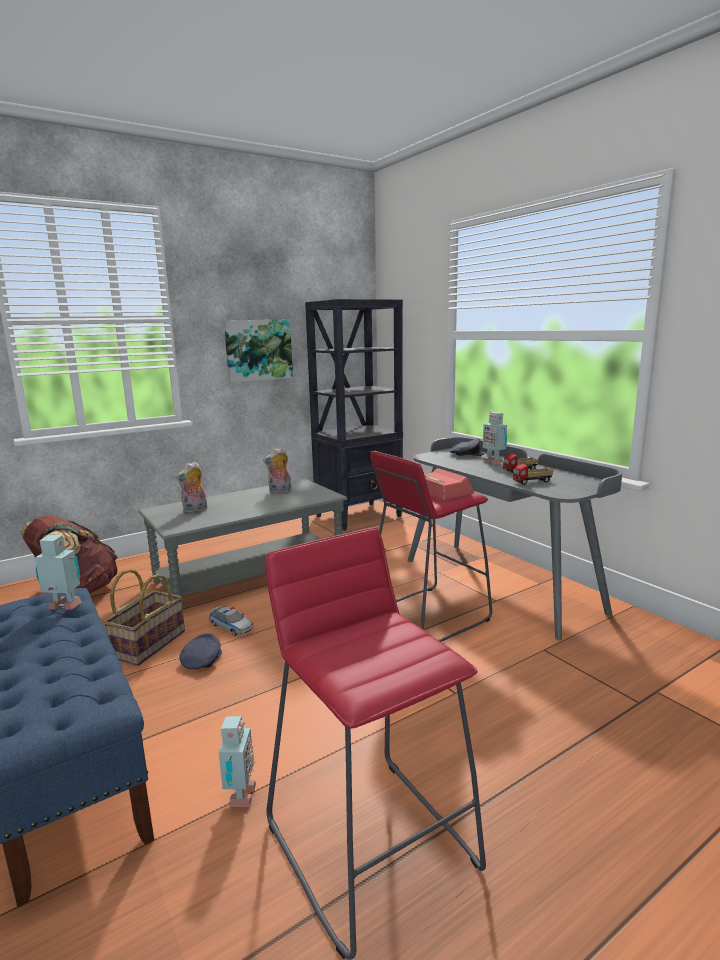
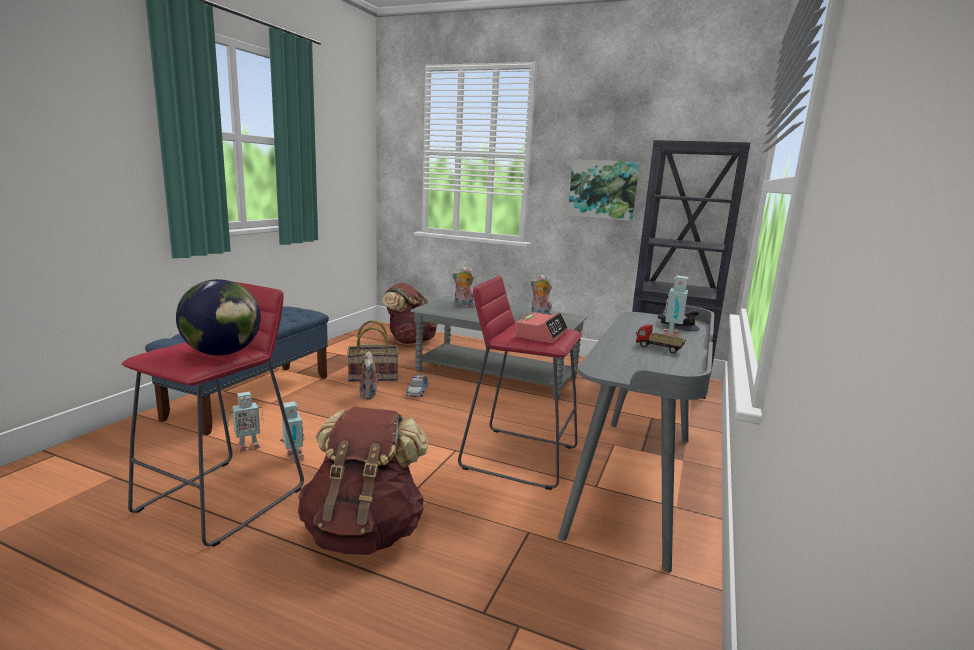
camera: 55 degrees right, 0 degrees up
(64, 607) = (293, 315): toy robot -> toy robot (293, 458)
(202, 660) = (369, 395): grey cap -> plush toy
(395, 634) = (222, 353): none -> globe
(504, 737) = (364, 532): none -> brown backpack
(532, 482) = (620, 356): toy truck -> none

